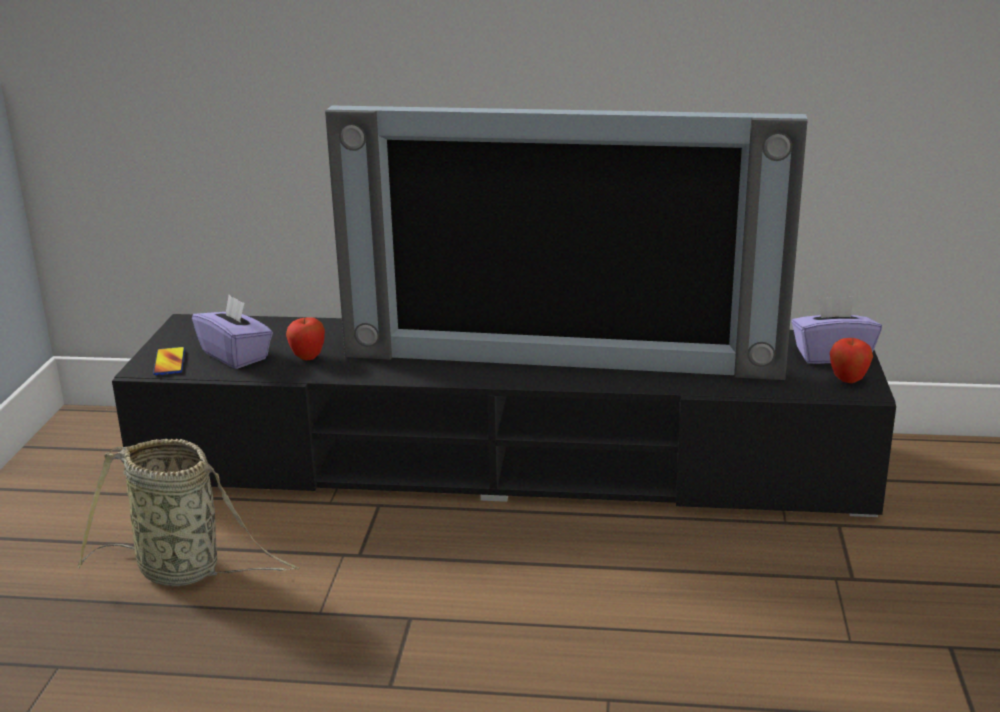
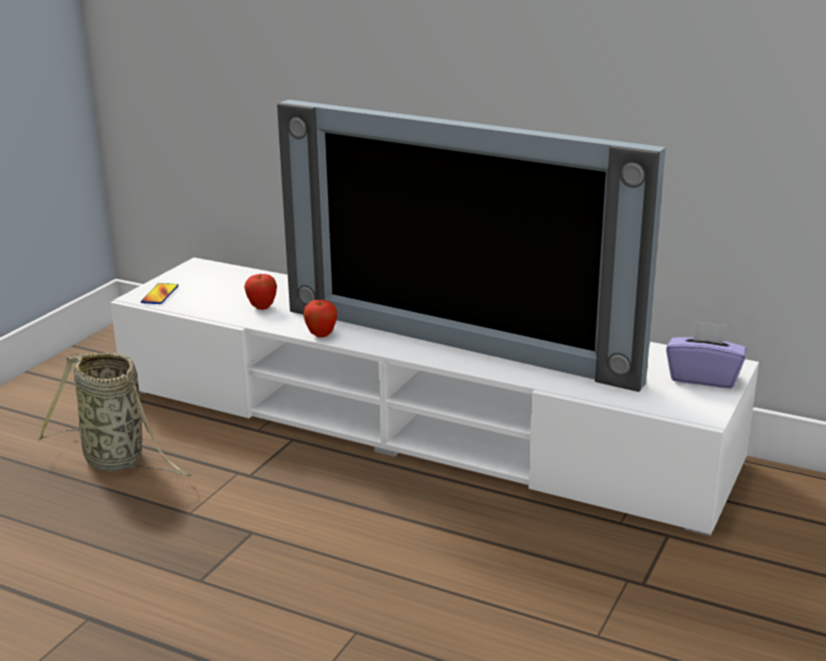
camera: 20 degrees right, 0 degrees up
(236, 355) = (211, 297): purple tissue box -> none
(504, 463) = (415, 425): black tv stand -> white tv stand
(848, 381) = (697, 402): apple -> apple (321, 335)

